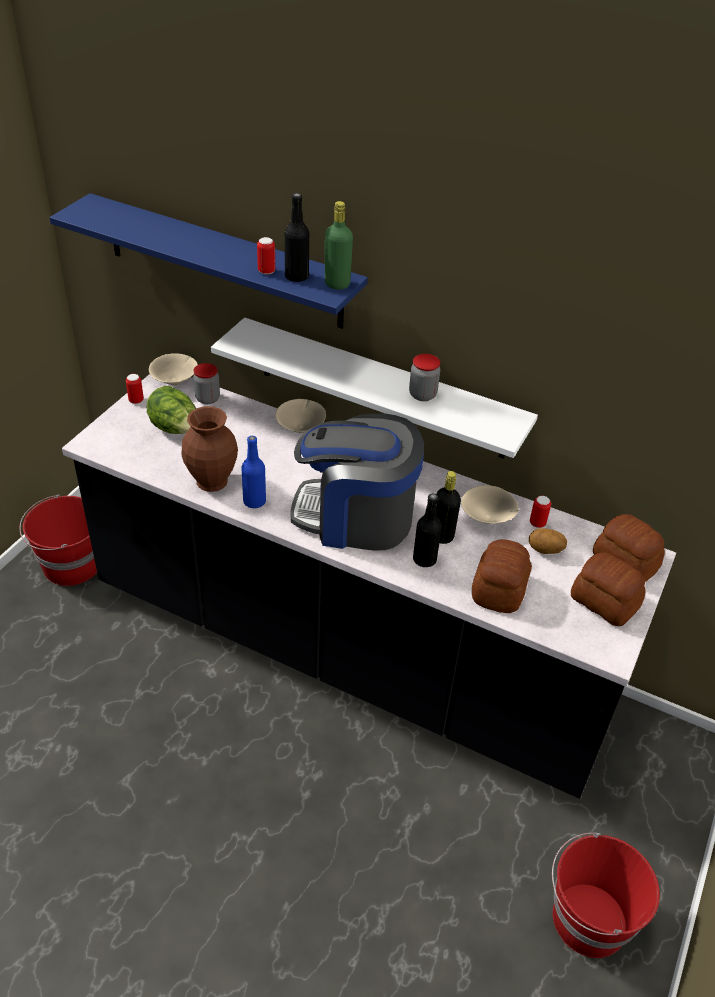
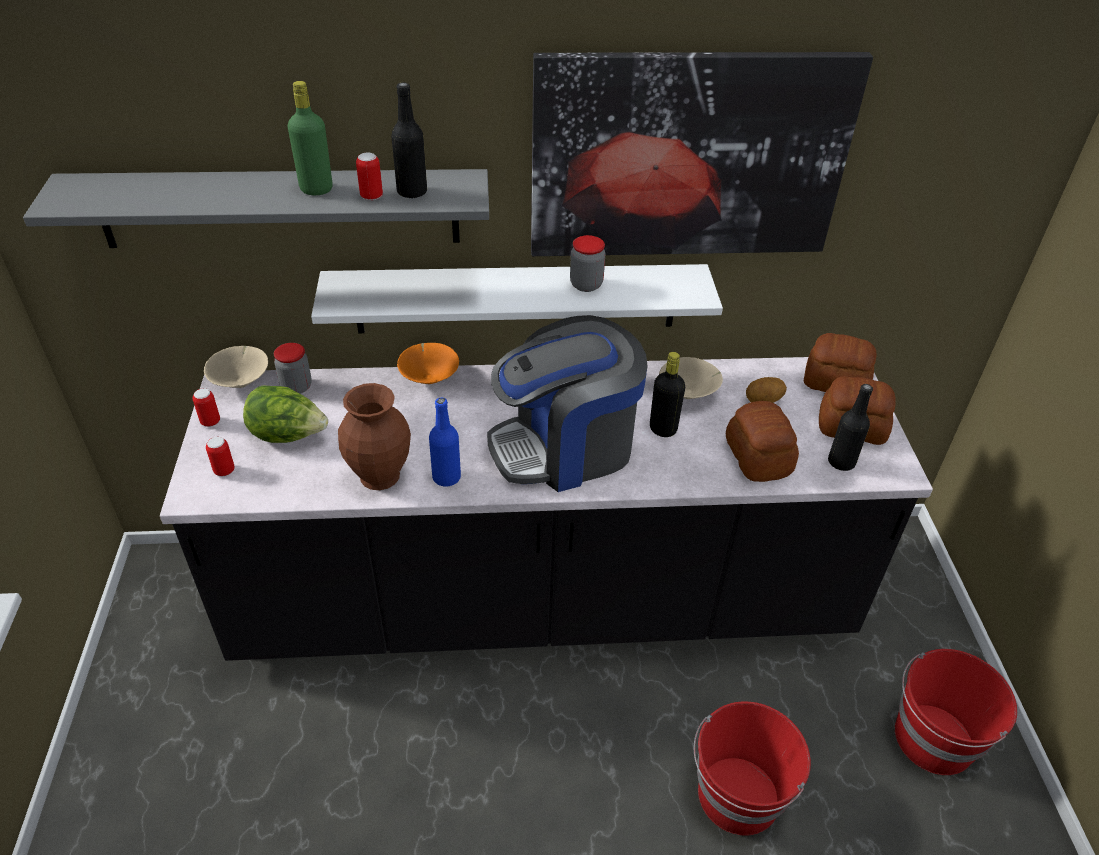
camera: 30 degrees left, 0 degrees up
(70, 565) = (166, 661): red bucket -> red bucket (737, 796)
(223, 261) = (280, 208): blue shelf -> grey shelf
(301, 428) = (429, 378): beige bowl -> orange bowl
(337, 284) = (464, 186): green bottle -> green bottle (316, 189)
(424, 559) = (667, 460): black bottle -> black bottle (841, 462)
(526, 316) = (689, 157): none -> picture
(537, 523) = (734, 379): can -> can (224, 471)

